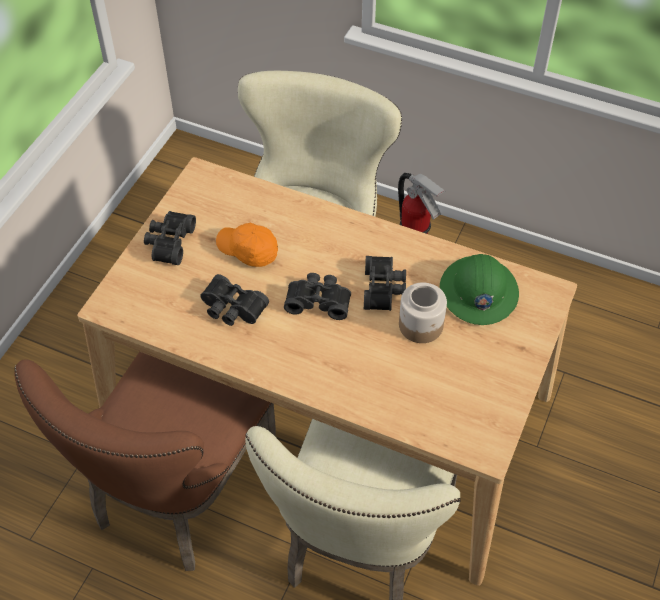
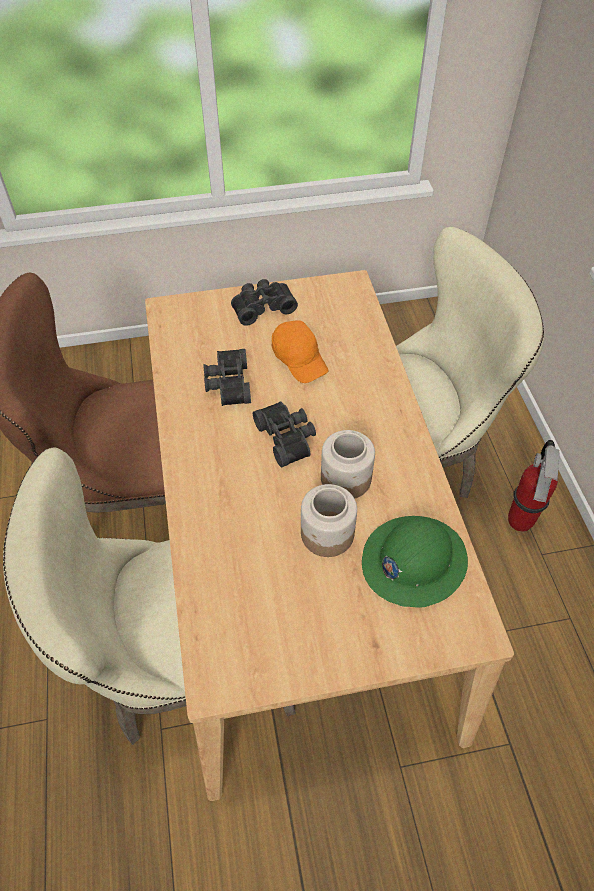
camera: 55 degrees right, 0 degrees up
(248, 250) = (299, 358): orange cap -> orange cap turned 150 degrees clockwise
(384, 289) = (345, 479): black binoculars -> jar

